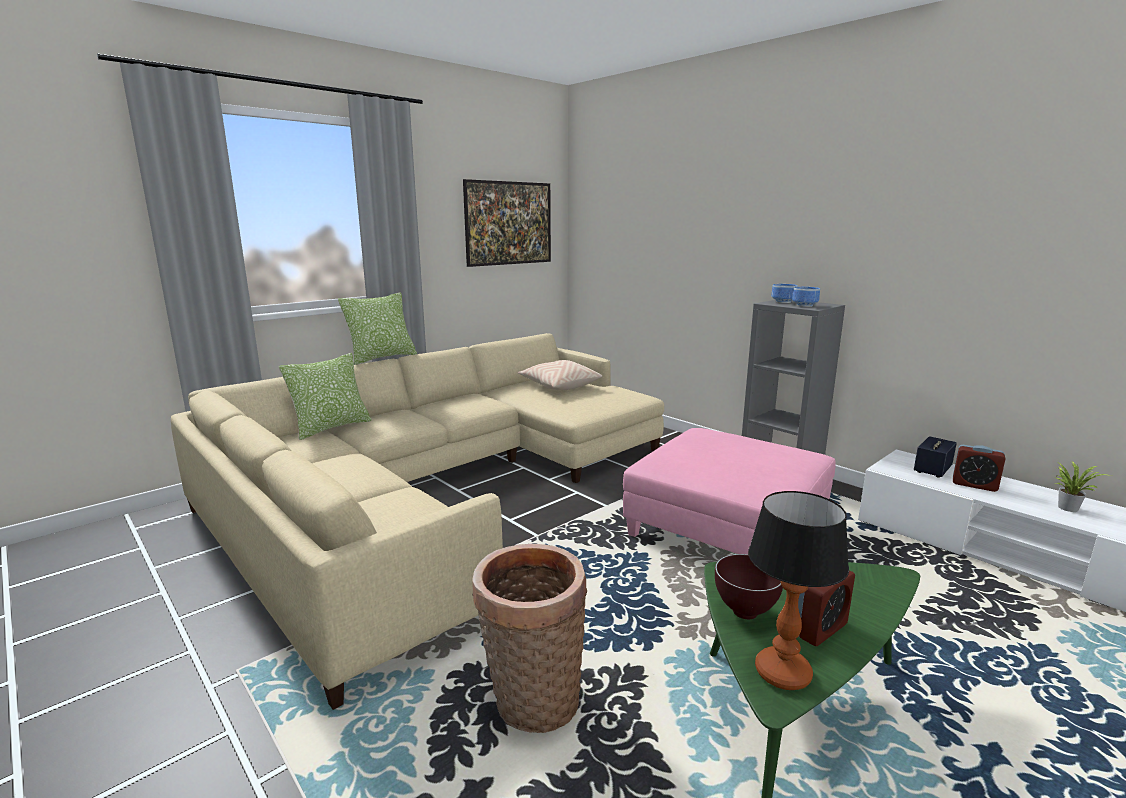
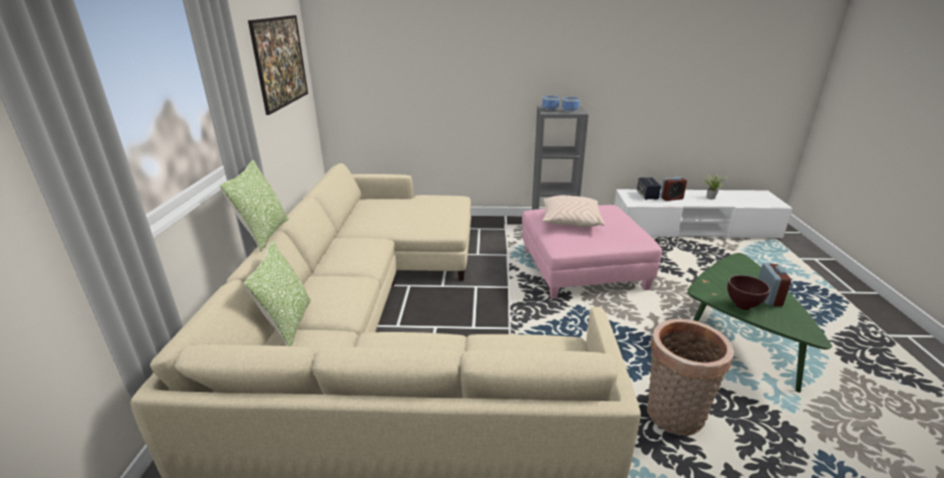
camera: 45 degrees left, 10 degrees up
(559, 386) = (390, 208): beige pillow -> beige pillow (570, 221)
(782, 674) = (796, 324): table lamp -> none

